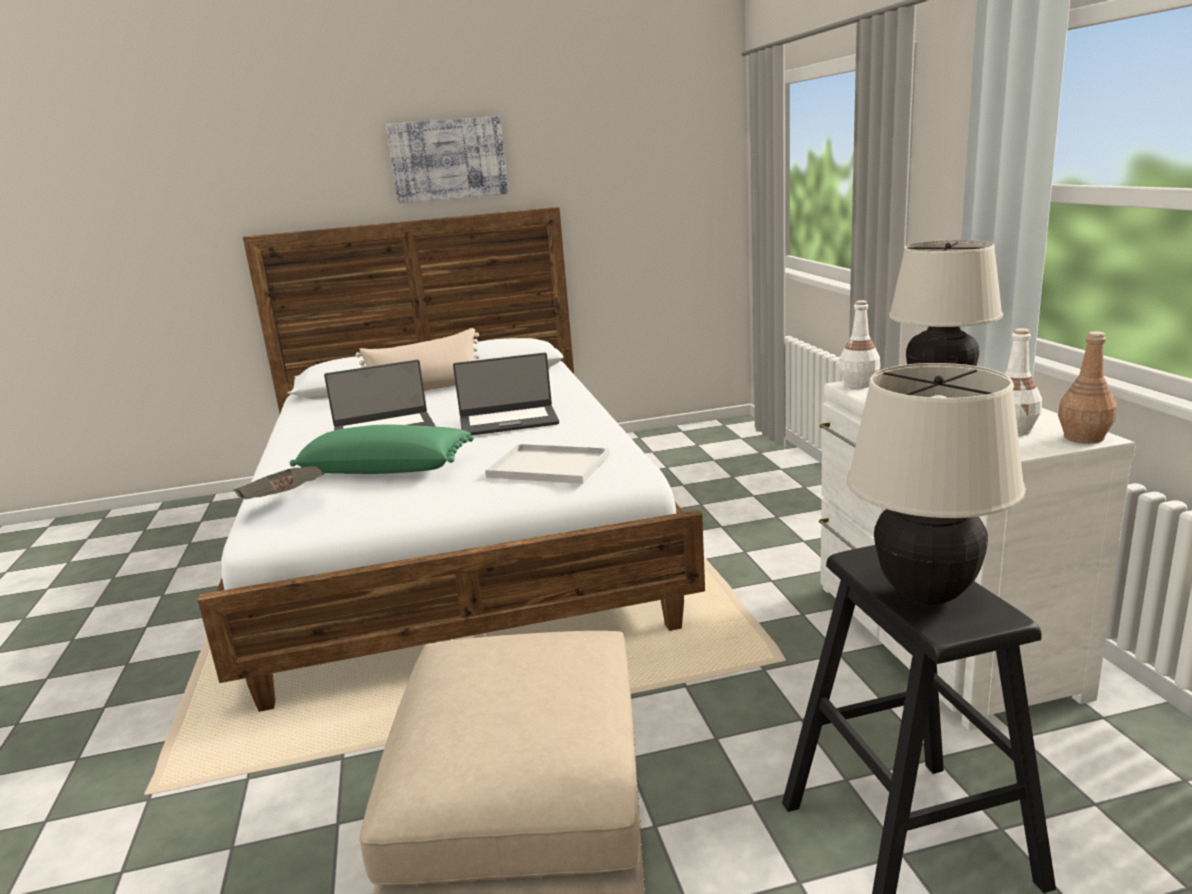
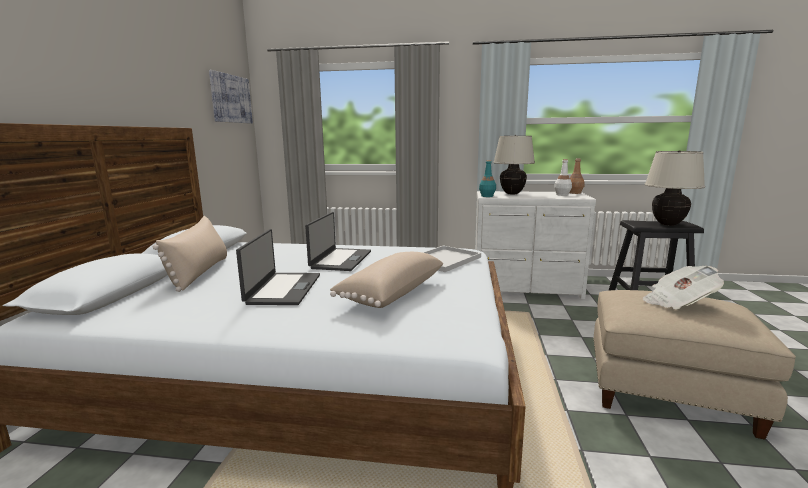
camera: 70 degrees left, 5 degrees down
(284, 505) = (437, 325): newspaper -> newspaper (678, 302)
(387, 469) = (390, 292): green pillow -> beige pillow
(448, 159) = (110, 74): picture -> picture (231, 99)
(858, 384) = (487, 196): white bottle -> turquoise bottle

